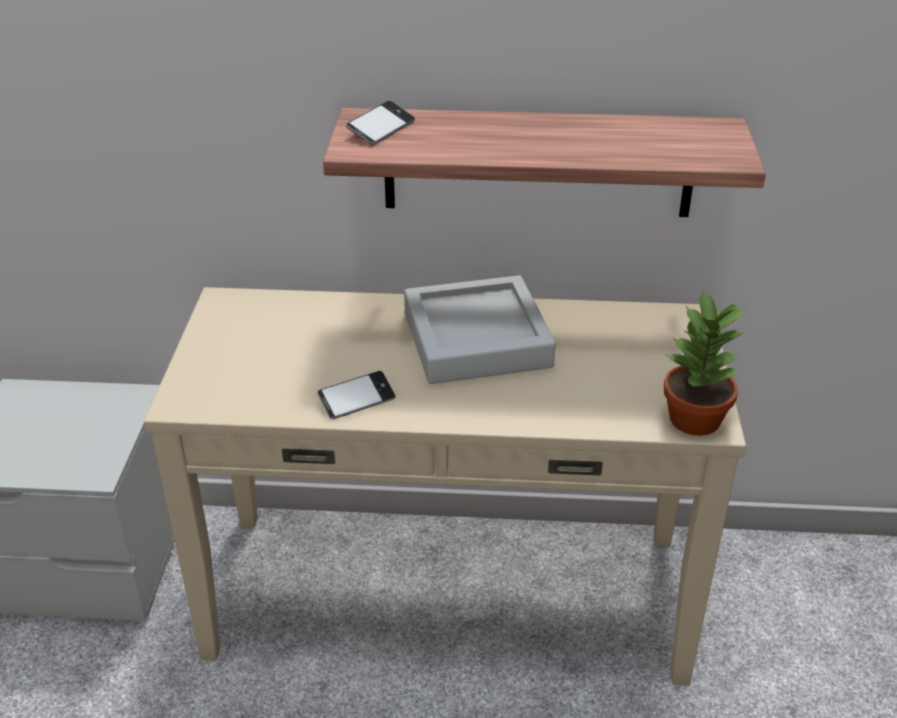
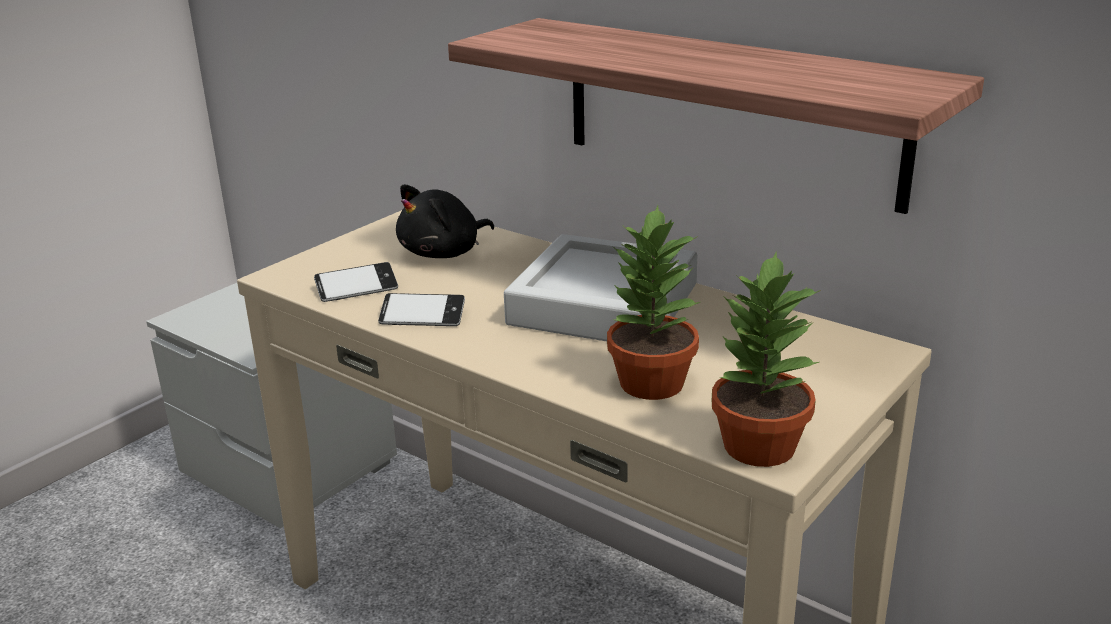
camera: 35 degrees right, 10 degrees down
(296, 331) = (444, 253): none -> black plush toy
(381, 129) = (542, 32): phone -> phone (356, 288)
(582, 397) = (650, 384): none -> potted plant

